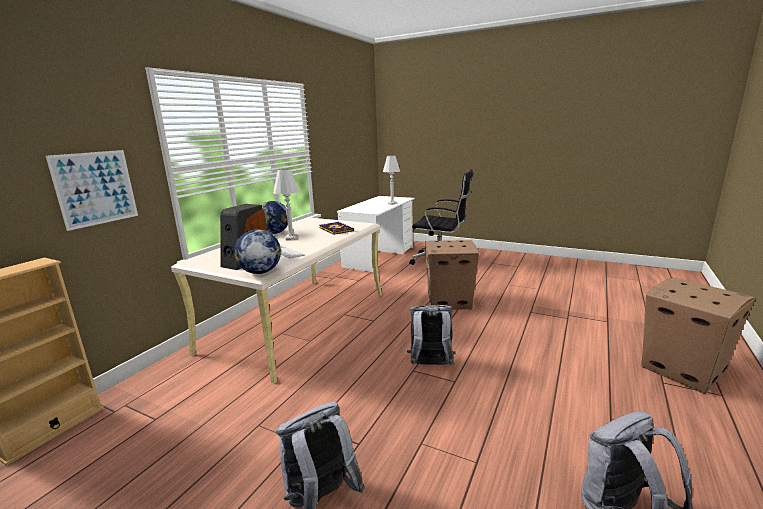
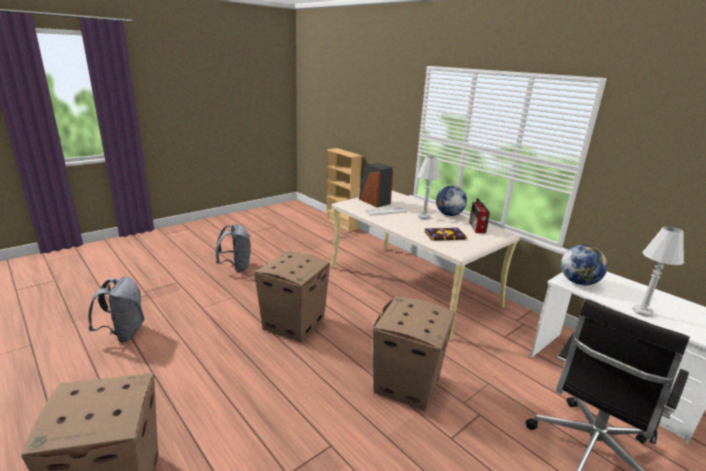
camera: 110 degrees right, 5 degrees up
(96, 188) = (386, 132): picture -> none
(260, 272) = (347, 203): globe -> globe (578, 282)
(305, 224) = (477, 228): none -> radio
(430, 366) = (294, 324): grey backpack -> cardboard box

